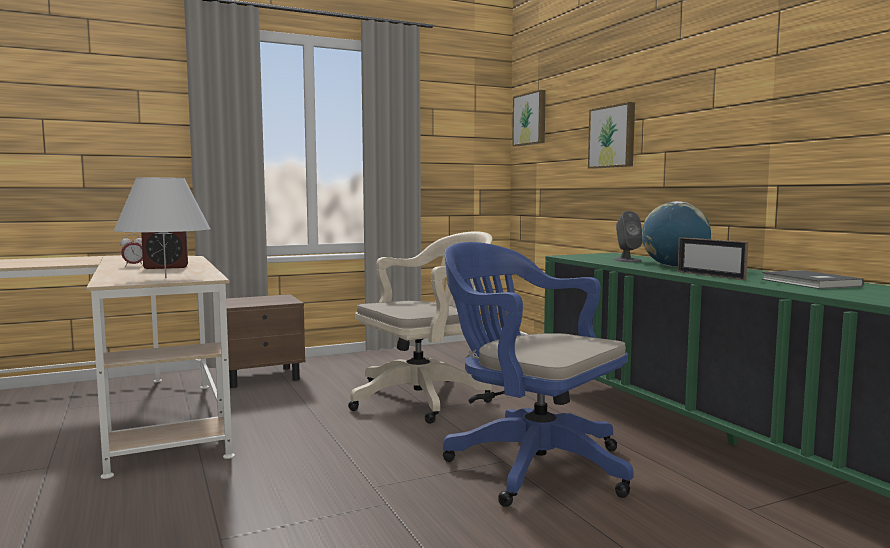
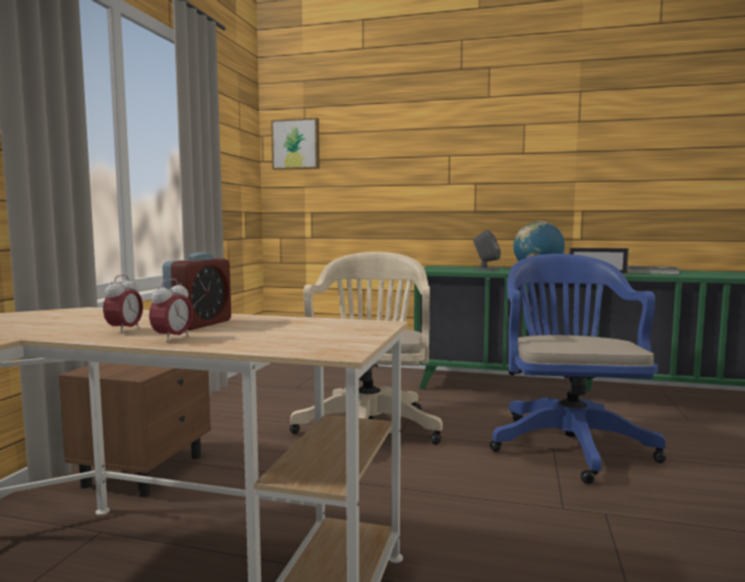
camera: 50 degrees left, 0 degrees up
(118, 270) = (172, 339): none -> alarm clock
(166, 278) = (336, 333): white table lamp -> none
(530, 464) = (568, 443): blue office chair -> blue office chair turned 105 degrees clockwise
(613, 137) = (416, 168): picture -> none

